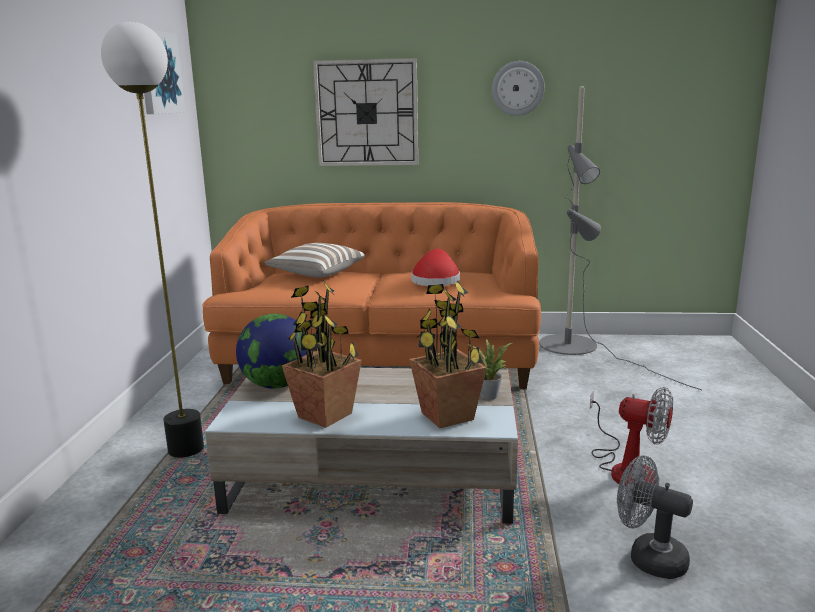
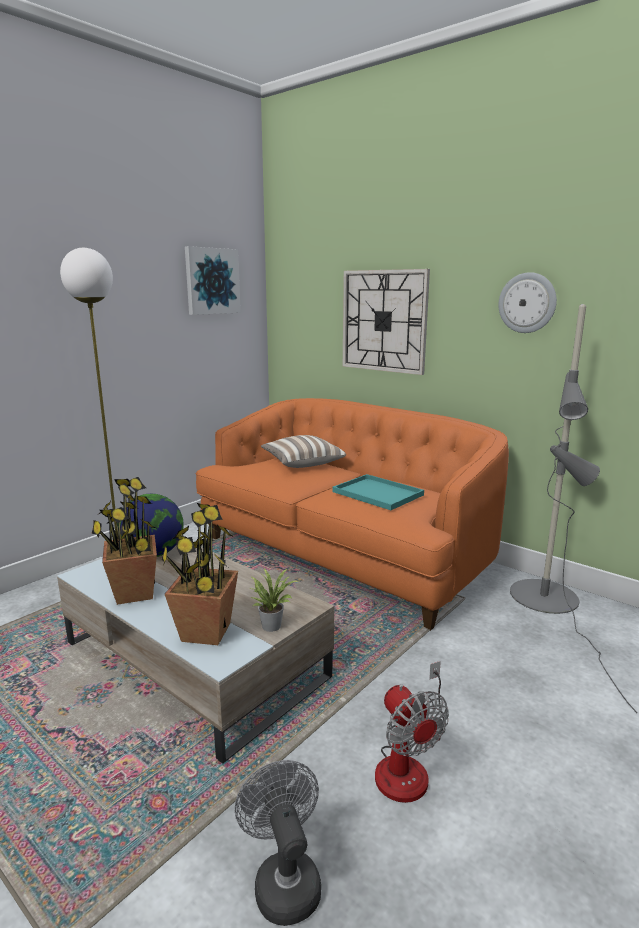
camera: 35 degrees right, 0 degrees up
(435, 280) = (376, 493): red hat -> turquoise tray

